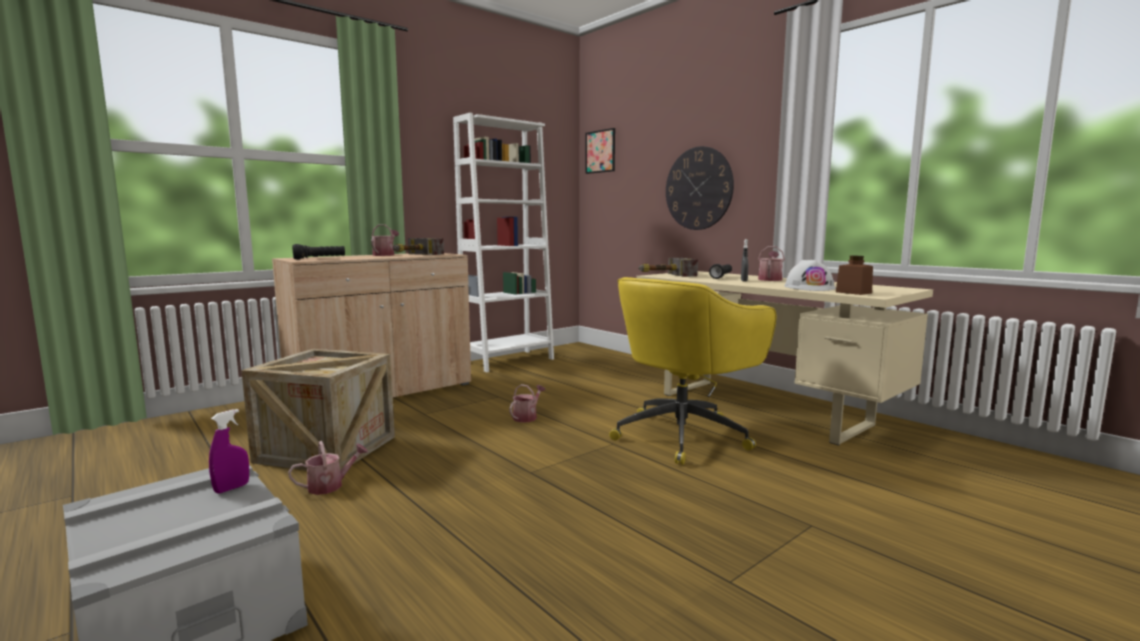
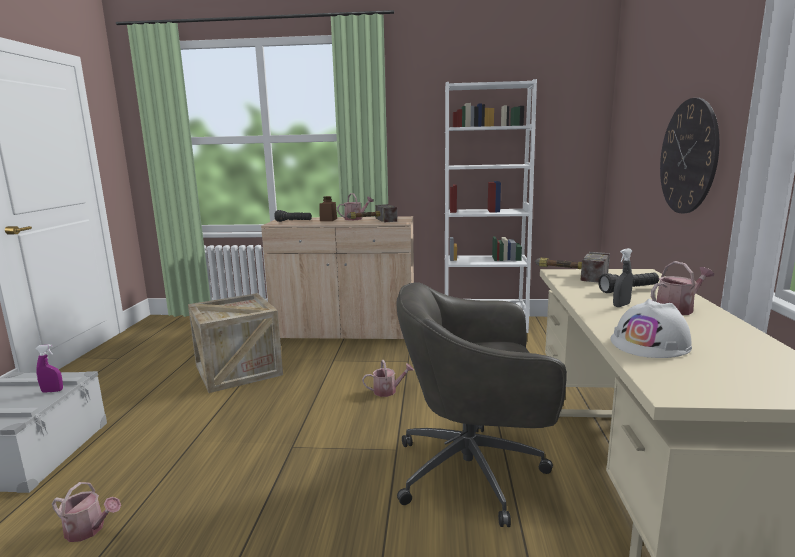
camera: 45 degrees right, 5 degrees up
(330, 485) = (192, 400): watering can -> watering can (89, 530)
(600, 151) = (624, 102): picture -> none
(683, 435) = (474, 472): yellow office chair -> grey office chair
(853, 292) = (671, 374): brown jar -> brown jar (328, 220)

